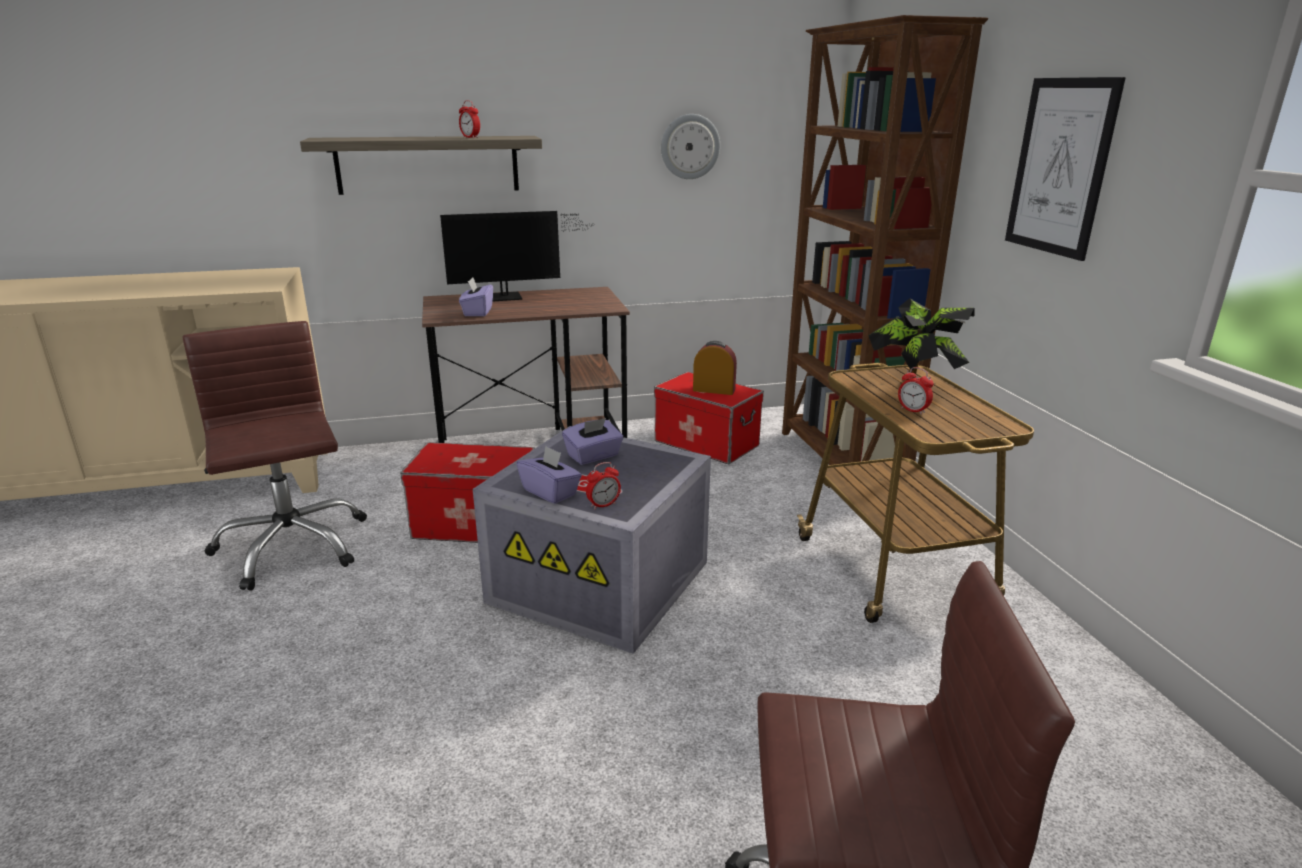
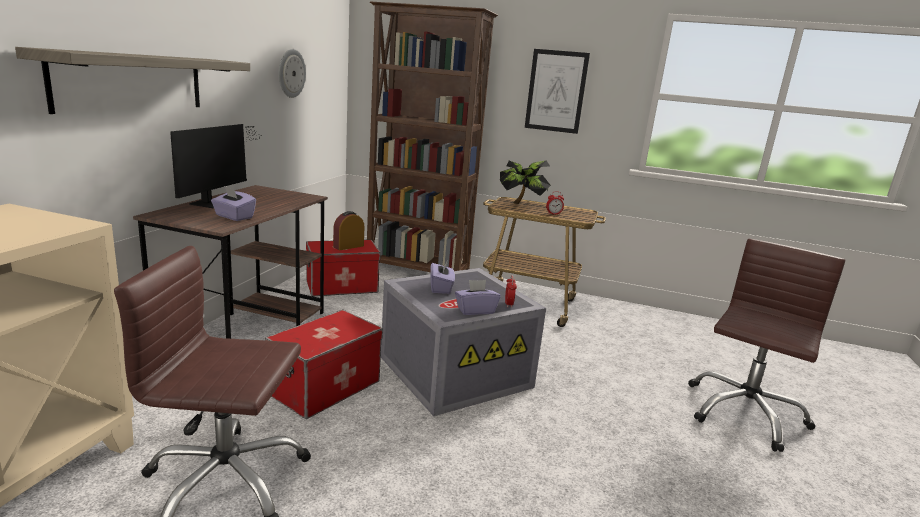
camera: 60 degrees left, 5 degrees down
(470, 137) = (192, 58): alarm clock -> none

